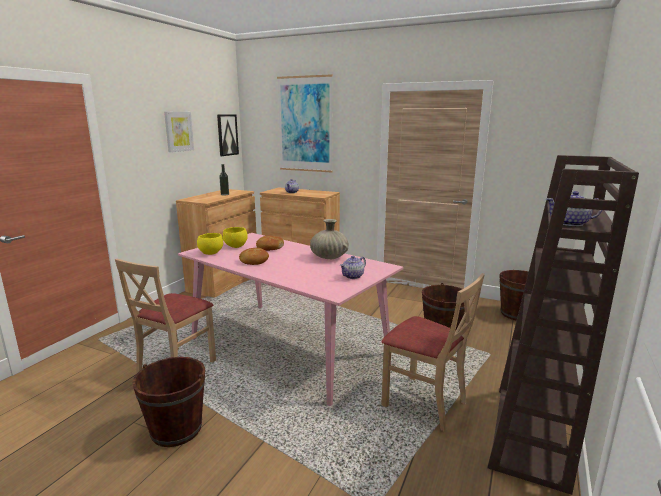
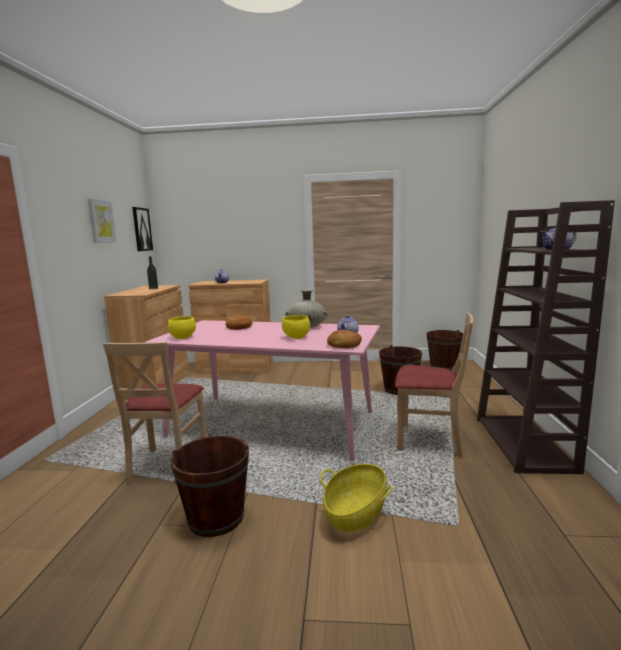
camera: 20 degrees left, 5 degrees down
(236, 246) = (202, 330): yellow bowl -> yellow bowl (297, 337)
(254, 261) = (238, 337): bread -> bread (343, 345)
(290, 462) = (355, 513): none -> basket
(305, 124) = (226, 216): picture -> none

